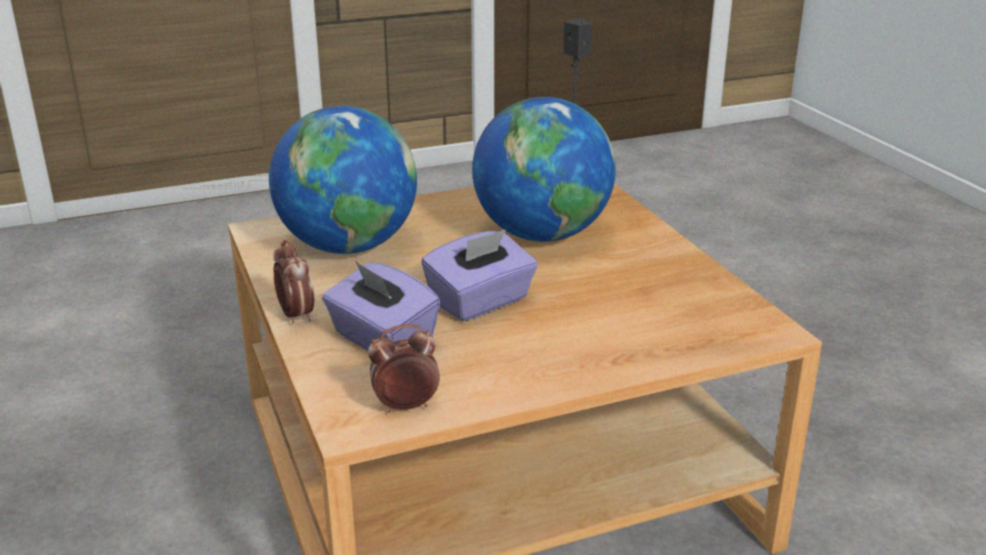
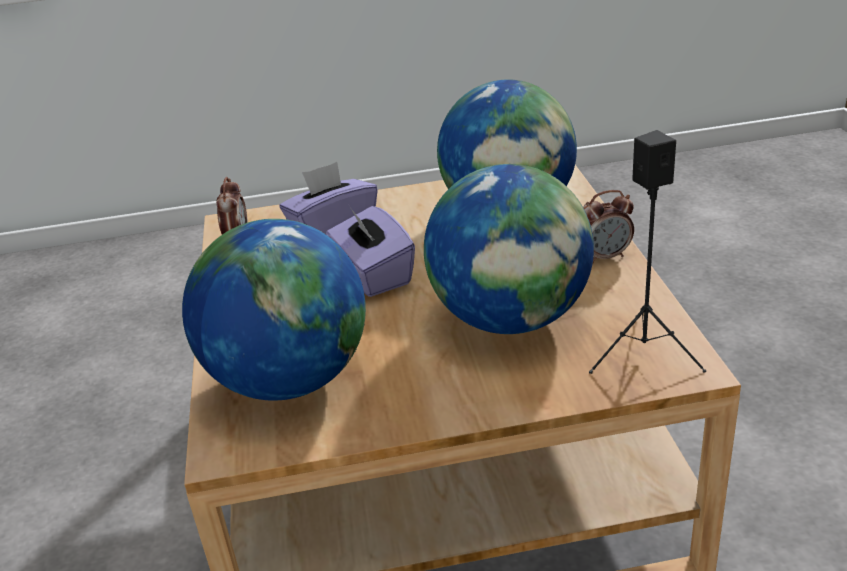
camera: 105 degrees right, 5 degrees up
(295, 315) = (389, 197): alarm clock -> alarm clock (605, 256)
(669, 318) = (289, 380): none -> globe

